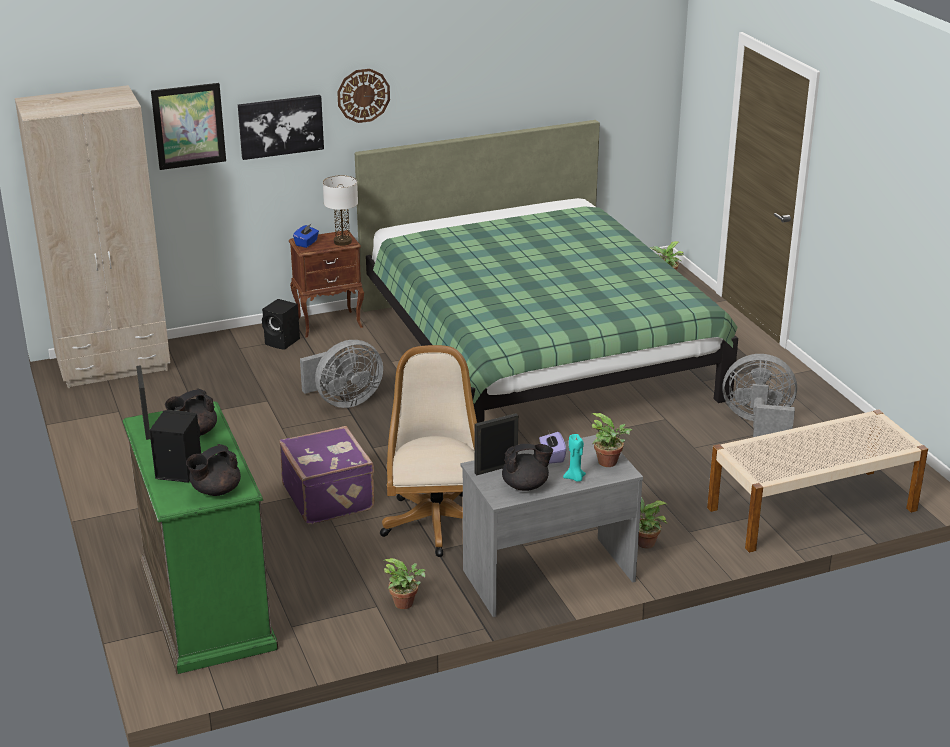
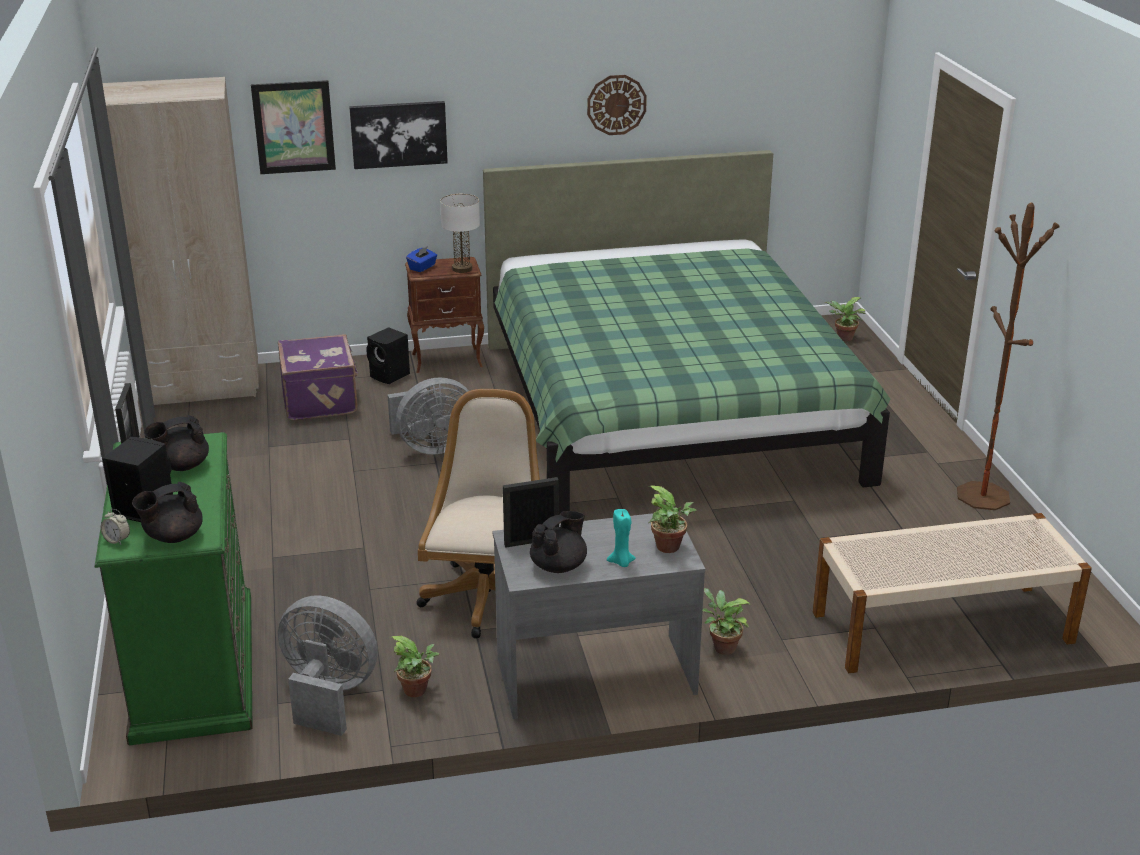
camera: 10 degrees right, 0 degrees up
(169, 498) = (117, 540): none -> alarm clock
(329, 497) = (376, 555): purple suitcase -> purple suitcase (321, 400)
(363, 95) = (495, 105): wall clock -> wall clock (616, 104)
(526, 485) = (559, 566): black teapot -> black teapot turned 45 degrees counterclockwise
(552, 456) = (603, 533): purple tissue box -> none
(759, 424) = (905, 517): grey fan -> grey fan (328, 694)
(816, 401) = (983, 496): none -> brown clothes rack

